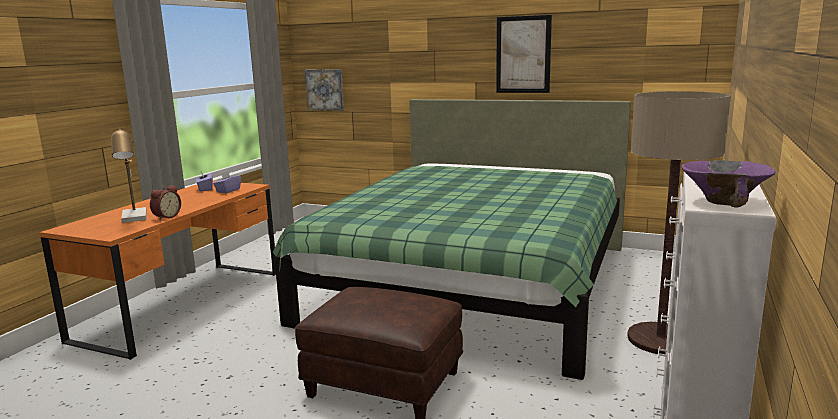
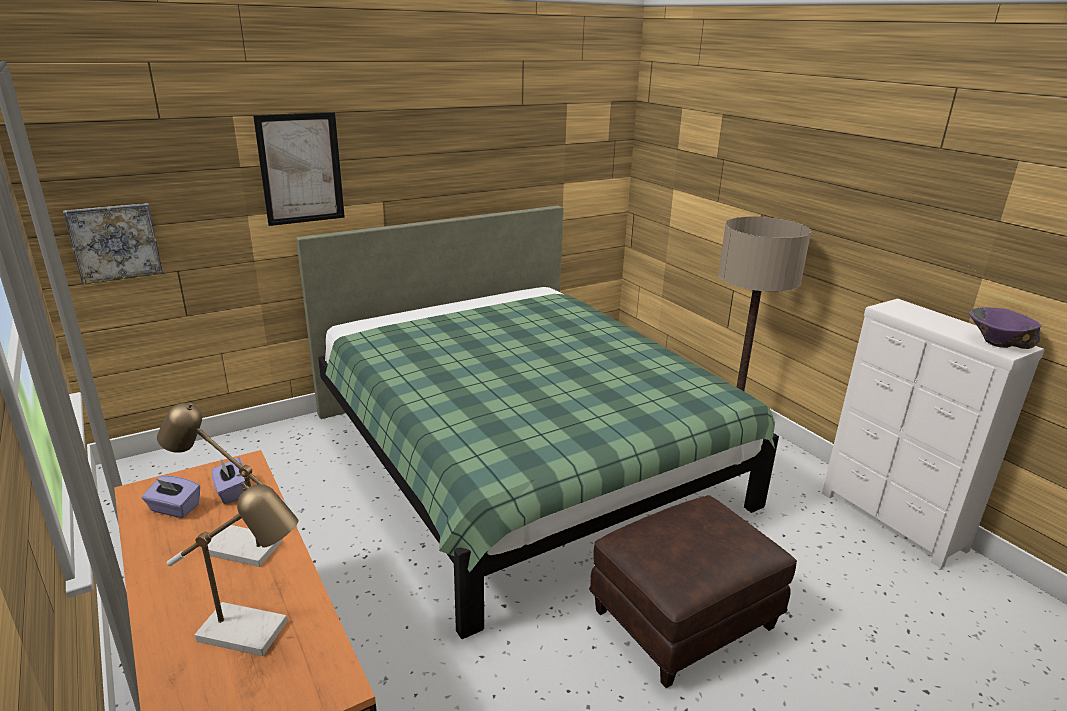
camera: 55 degrees left, 10 degrees up
(166, 217) = (303, 595): alarm clock -> none
(188, 201) = (233, 547): none -> table lamp
(523, 54) = (444, 161): picture -> picture (301, 169)

